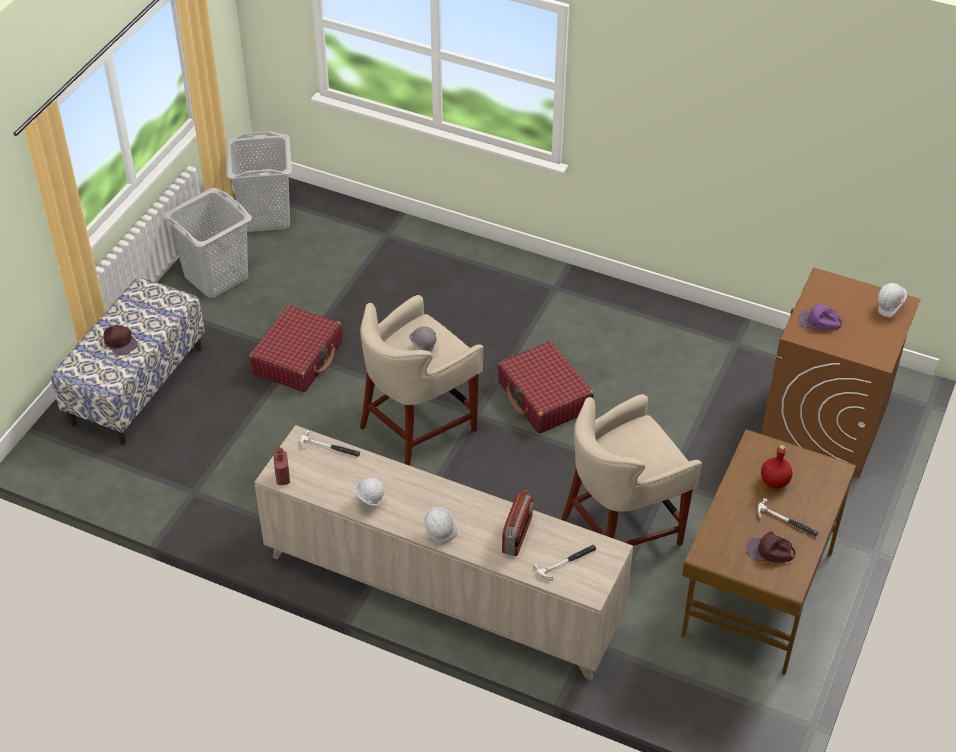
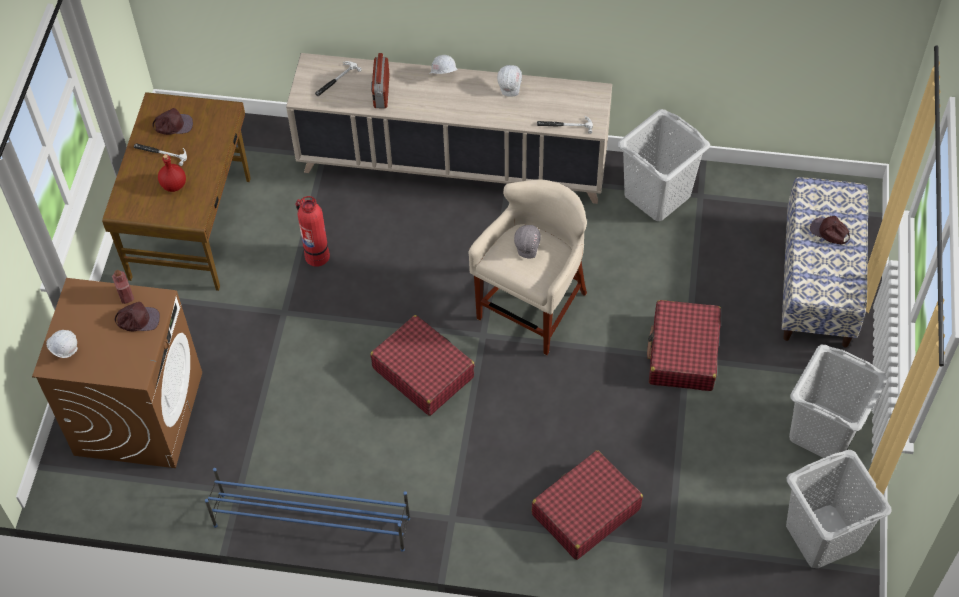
camera: 165 degrees right, 10 degrees up
(237, 503) = (657, 196): none -> grey laundry basket
(282, 477) = (590, 91): red bottle -> red bottle (126, 295)
(443, 269) = (585, 512): none -> red suitcase
(622, 529) = (317, 255): beige stool -> fire extinguisher
(675, 310) = (311, 521): none -> blue shoe rack
(819, 322) = (138, 319): purple cap -> brown cap

